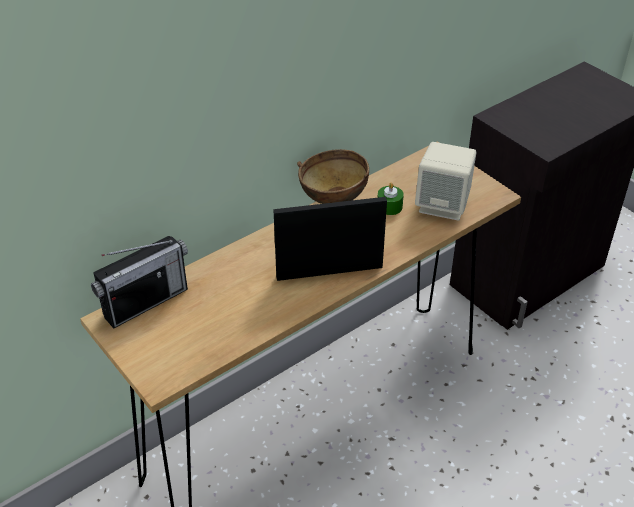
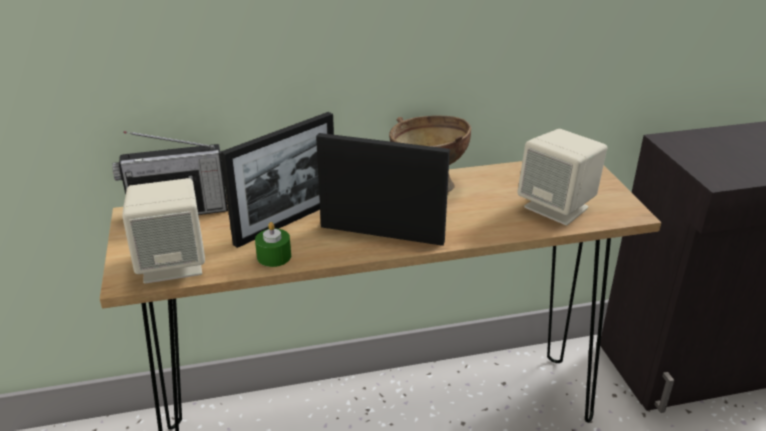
camera: 25 degrees right, 10 degrees down
(184, 355) = (173, 264): none -> beige speaker
(246, 284) = (287, 222): none -> picture frame
(389, 207) = (494, 195): green candle -> green candle (274, 256)

